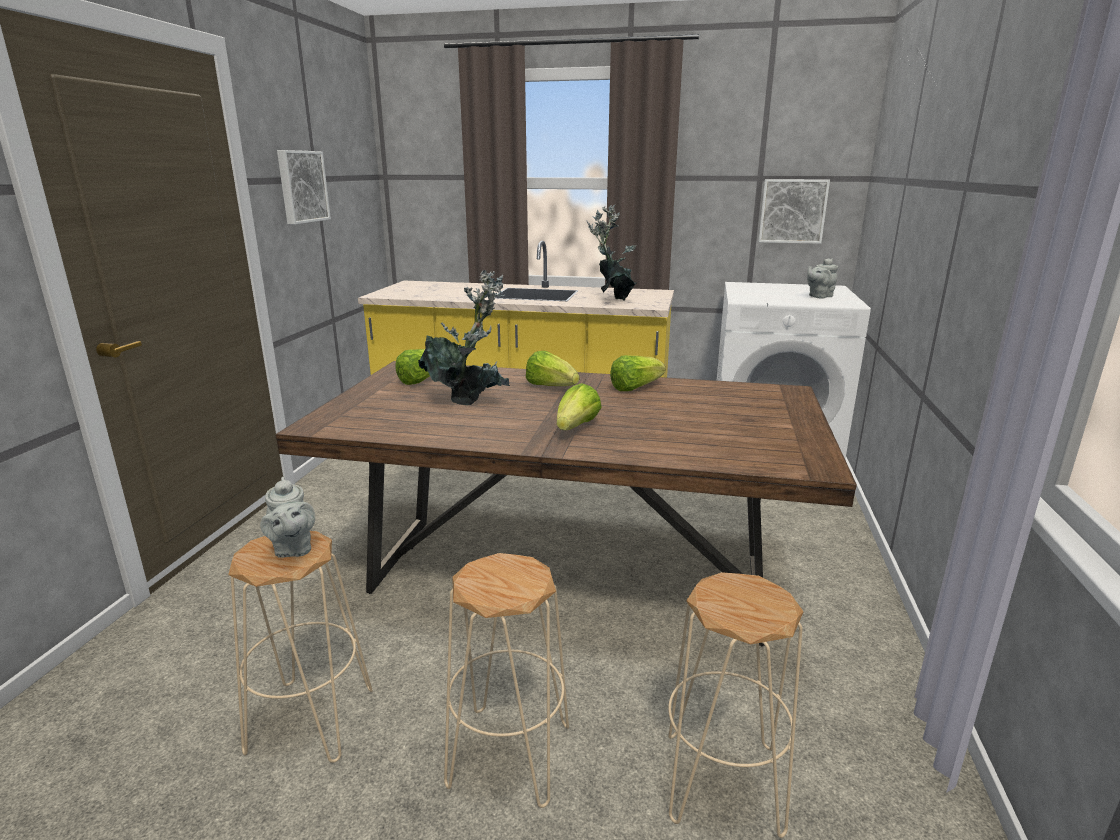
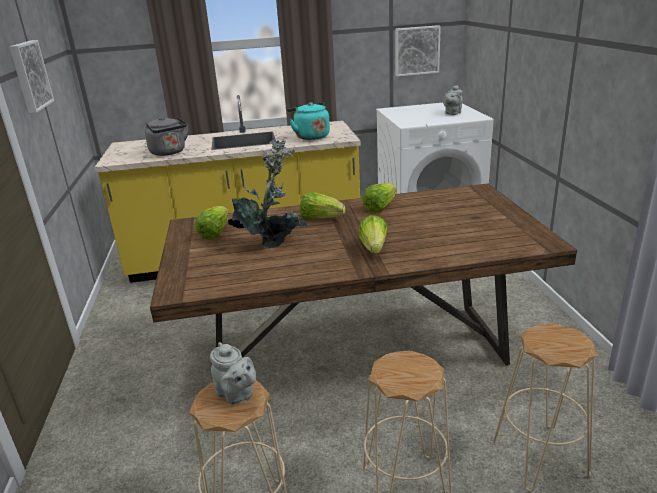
camera: 20 degrees left, 5 degrees up
(444, 295) = (169, 152): none -> grey kettle
(613, 300) = (310, 136): potted plant -> turquoise kettle

